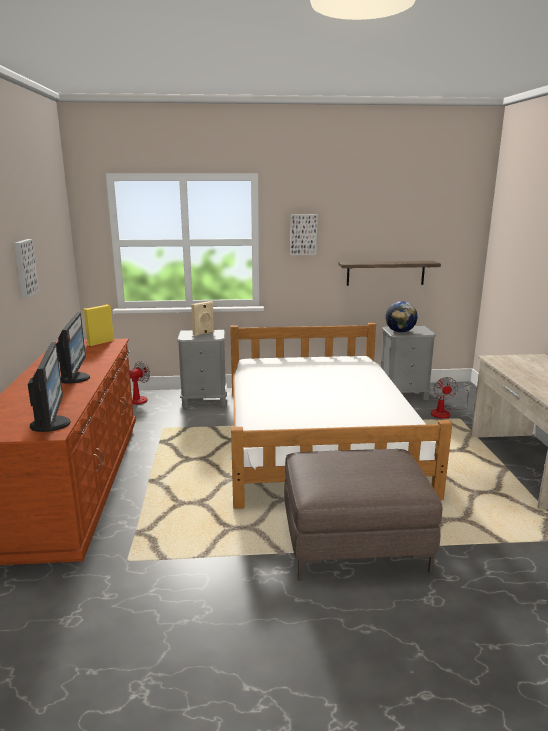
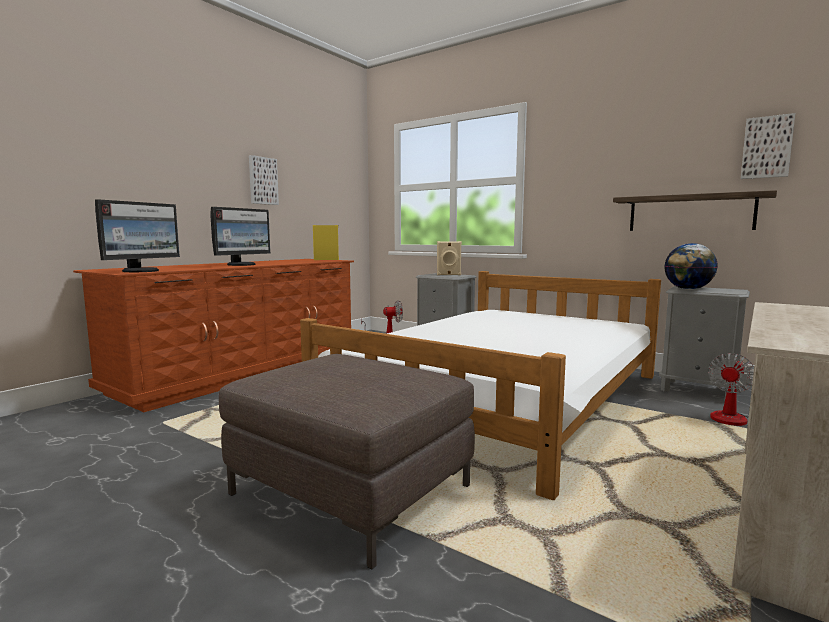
camera: 40 degrees right, 10 degrees down
(303, 234) = (575, 167): picture -> picture (767, 147)

